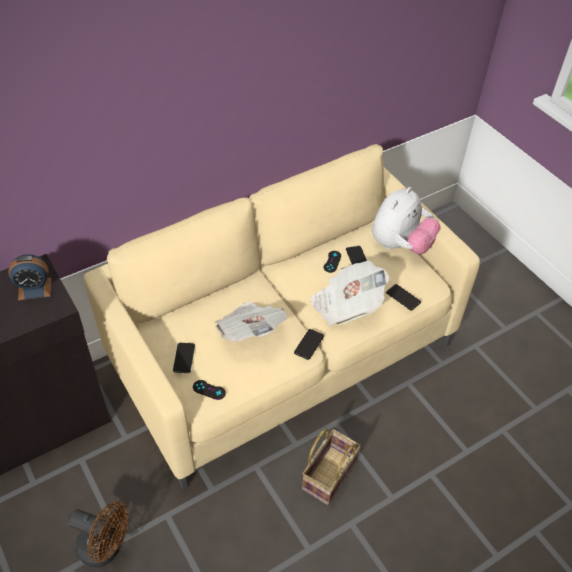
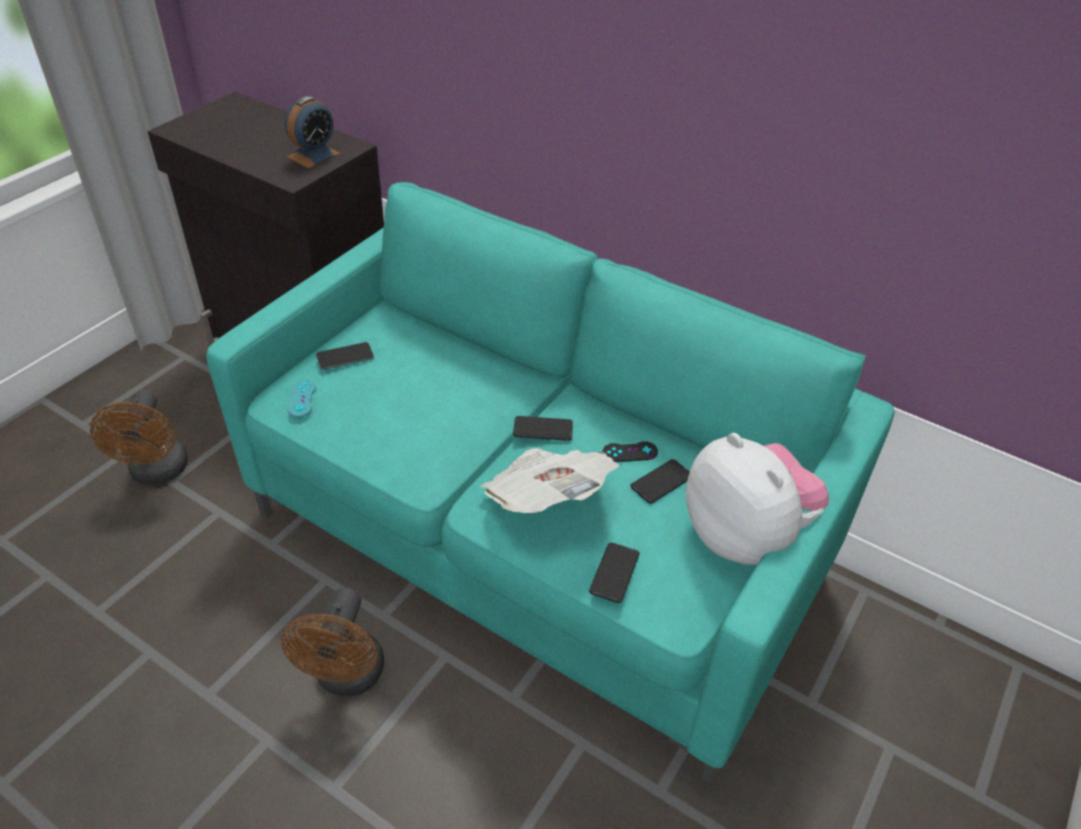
camera: 65 degrees right, 5 degrees down
(34, 289) = (313, 155): alarm clock -> alarm clock turned 105 degrees counterclockwise
(209, 390) = (302, 398): black game controller -> turquoise game controller
(250, 332) = (425, 405): newspaper -> none
(282, 355) = (535, 543): beige sofa -> turquoise sofa
(309, 344) = (439, 479): phone -> phone (543, 429)
(329, 473) = (347, 678): basket -> brown fan
(400, 245) = (744, 536): plush toy -> plush toy turned 135 degrees counterclockwise

